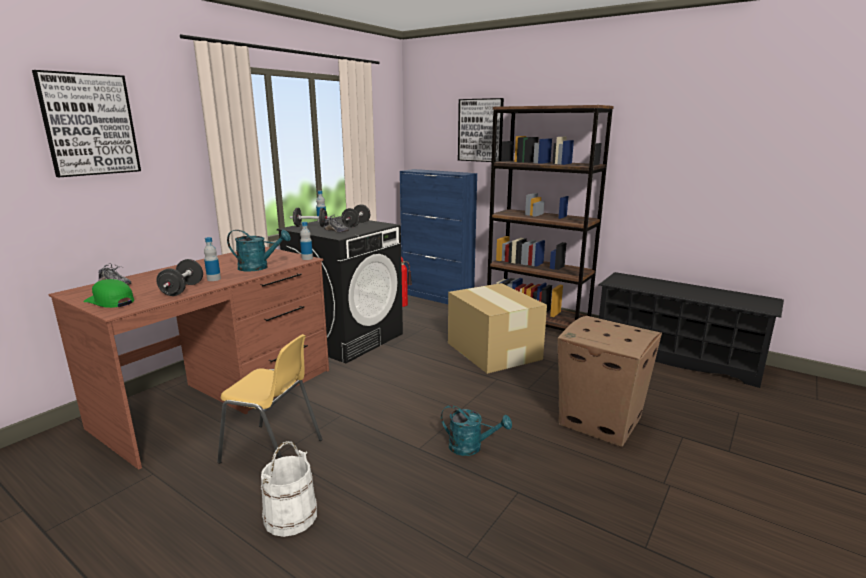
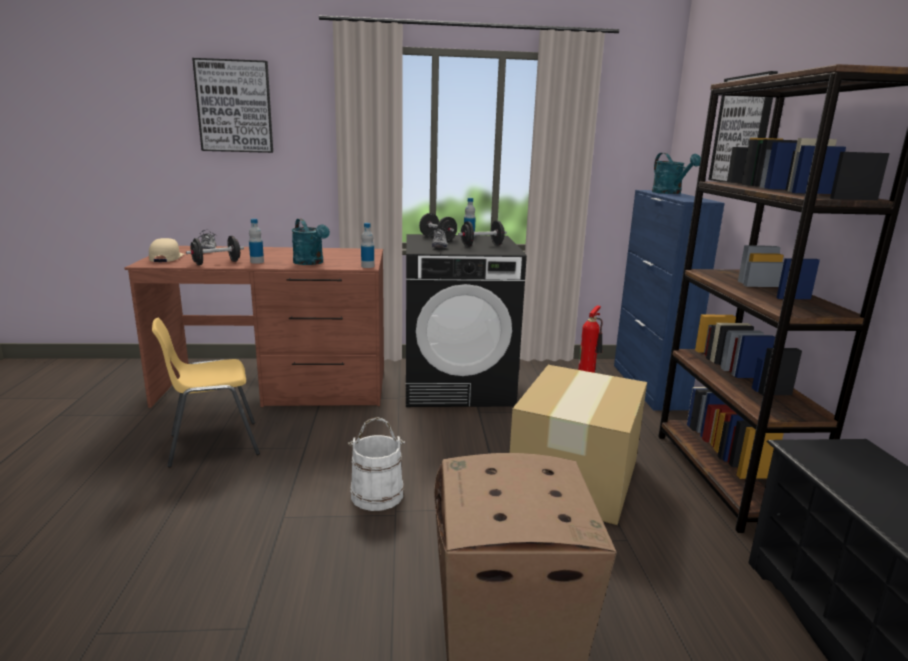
camera: 50 degrees right, 0 degrees up
(110, 301) = (166, 258): green cap -> beige cap
(273, 451) = (213, 444): yellow chair -> yellow chair turned 90 degrees clockwise
(290, 516) = (119, 496): white bucket -> white bucket (377, 495)
(471, 447) = (316, 552): turquoise watering can -> turquoise watering can (670, 193)

